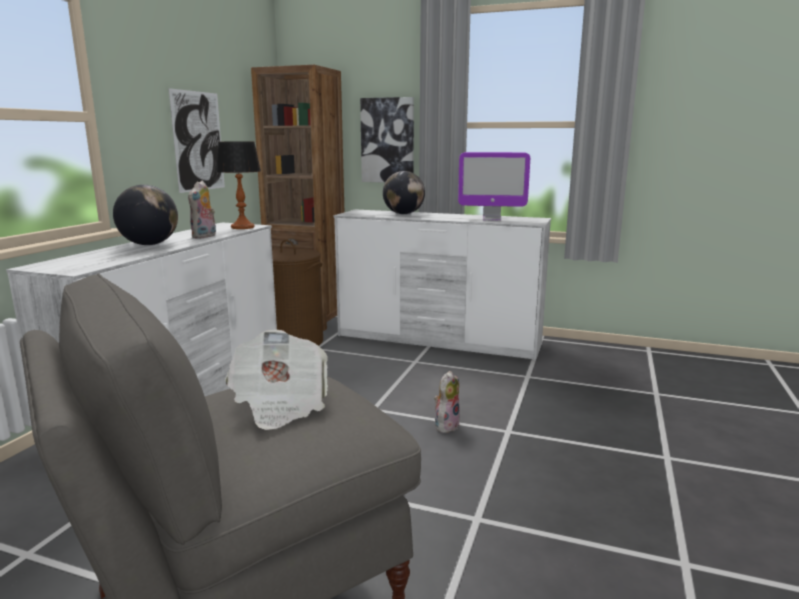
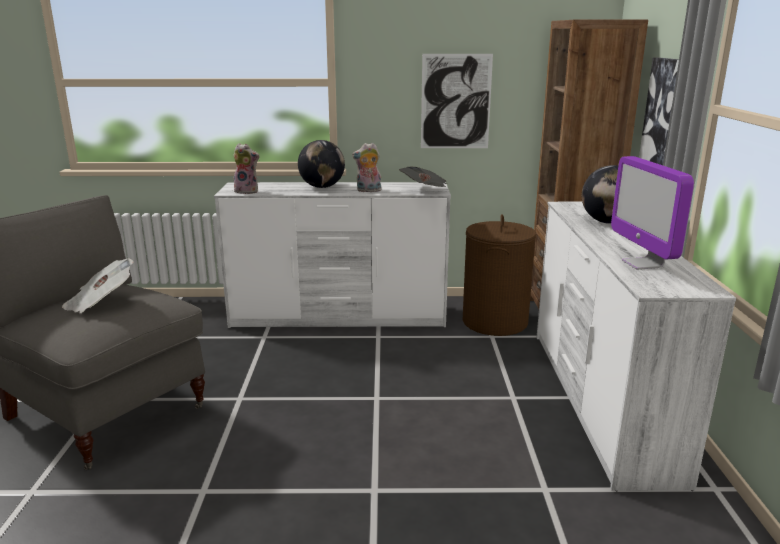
camera: 70 degrees right, 5 degrees up
(242, 227) = (425, 191): table lamp -> newspaper
(446, 425) = (366, 446): plush toy -> plush toy (247, 191)

